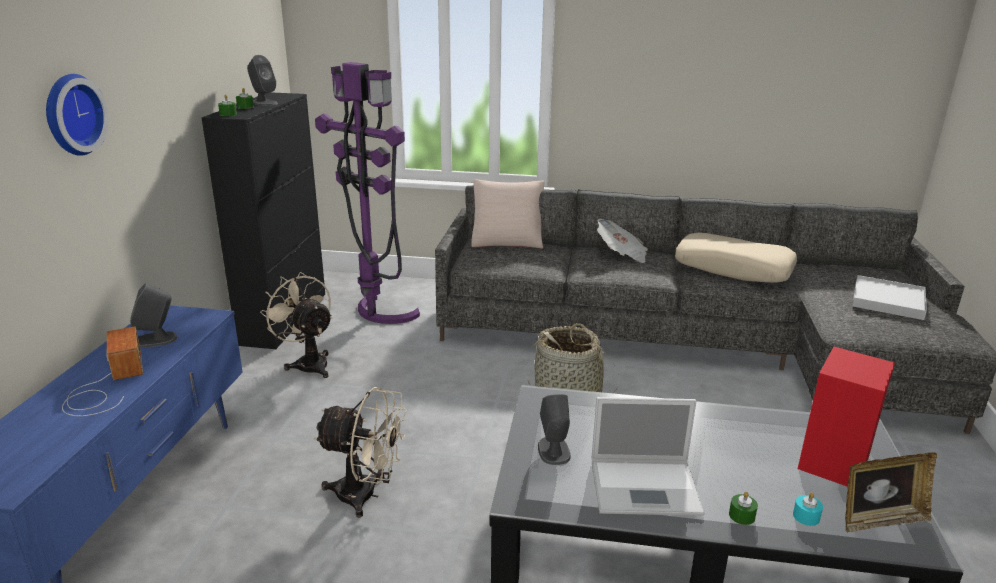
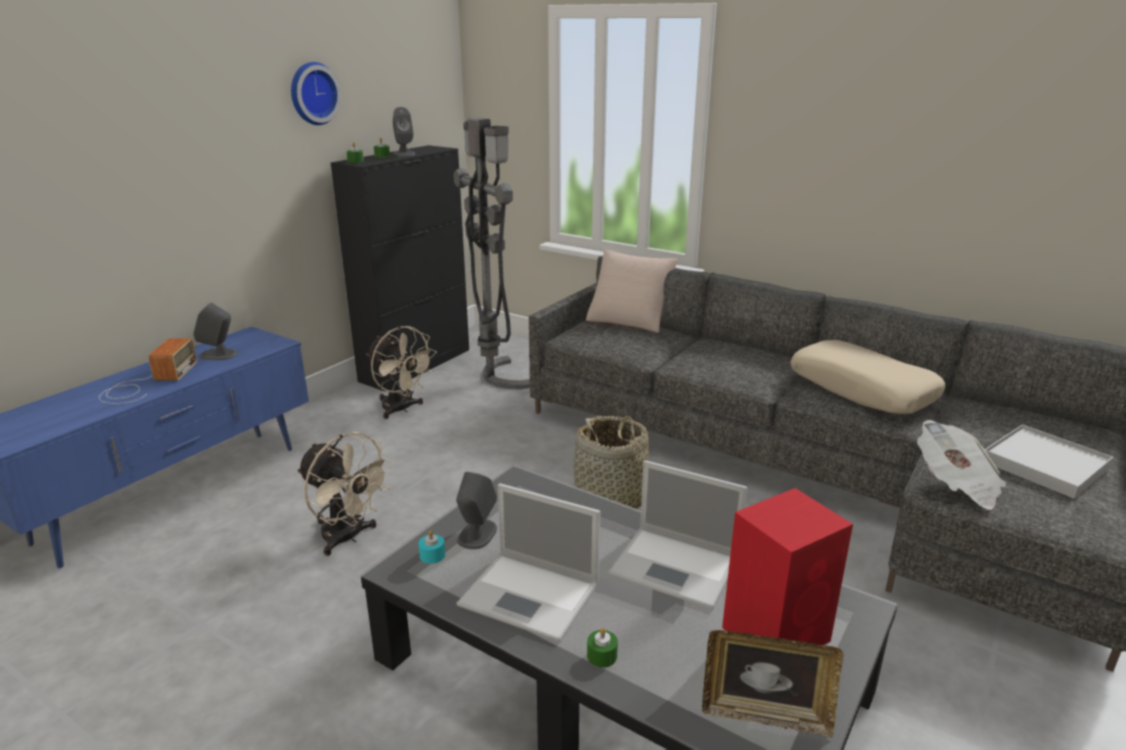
camera: 25 degrees right, 0 degrees up
(70, 114) = (168, 147): wall clock -> wall clock (312, 93)
(308, 363) = (401, 409): beige fan -> beige fan turned 150 degrees clockwise
(376, 317) = (495, 379): purple floor lamp -> grey floor lamp
(622, 254) = (739, 352): newspaper -> newspaper (956, 484)
(726, 433) = (677, 566): none -> laptop
(806, 516) = (675, 681): turquoise candle -> turquoise candle (432, 555)

